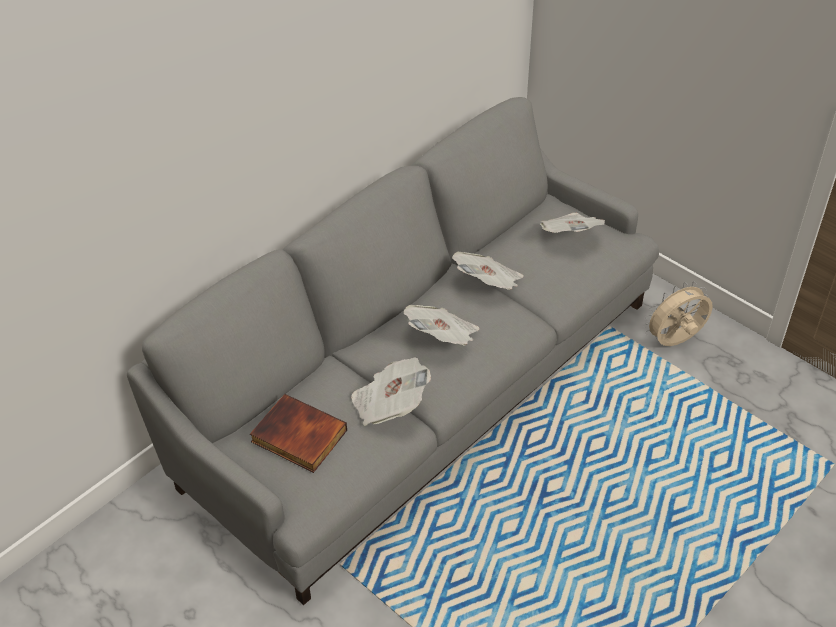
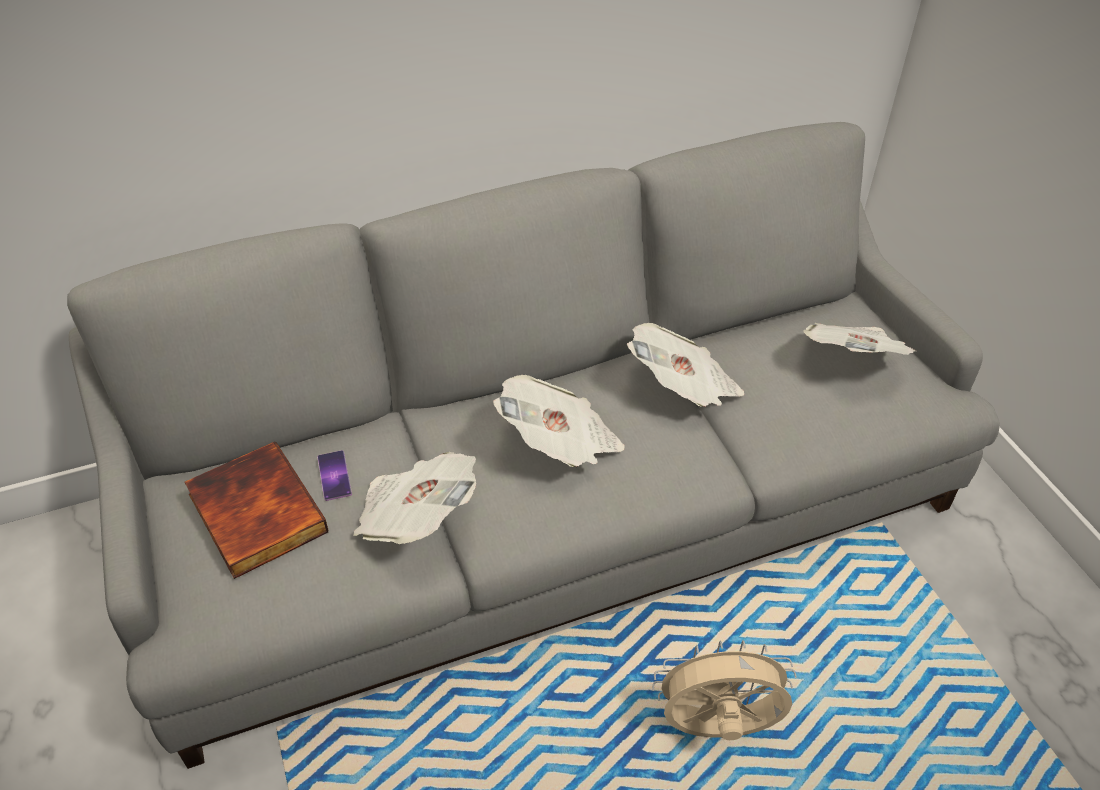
camera: 25 degrees right, 0 degrees up
(327, 401) = (334, 475): none -> phone
(675, 342) = (978, 586): beige fan -> beige fan (716, 729)

